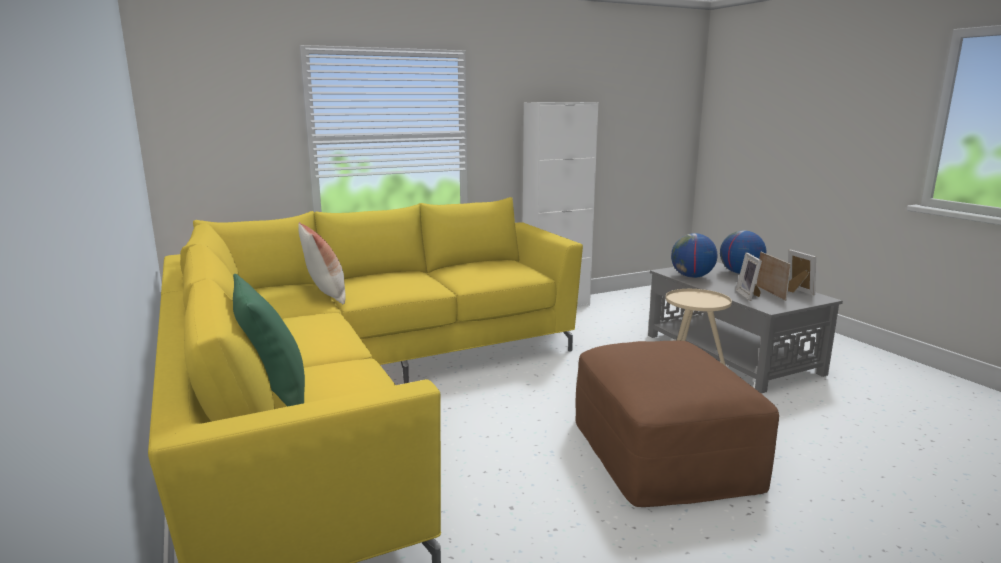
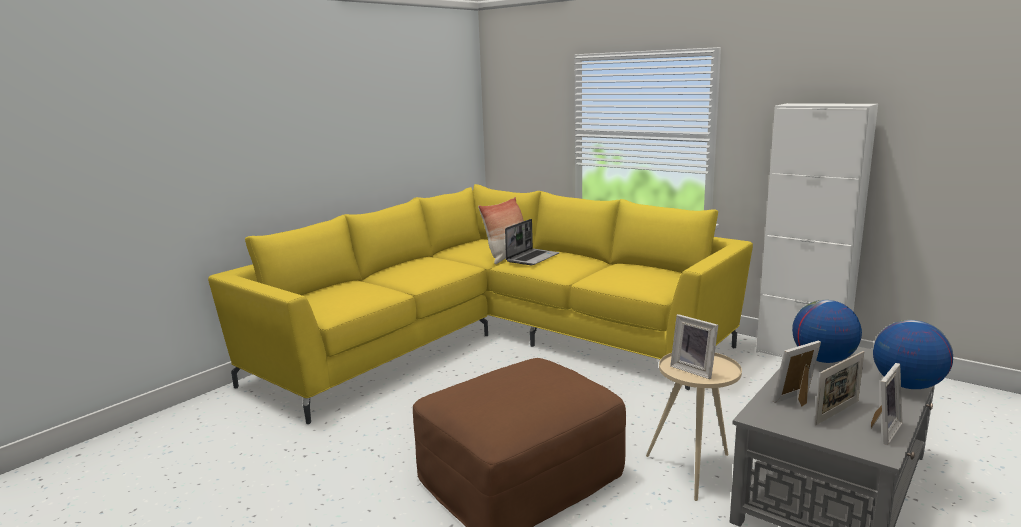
camera: 65 degrees right, 0 degrees up
(274, 394) = (328, 288): green pillow -> none
(369, 286) = (532, 258): none -> laptop
(698, 301) = (694, 370): none -> picture frame

